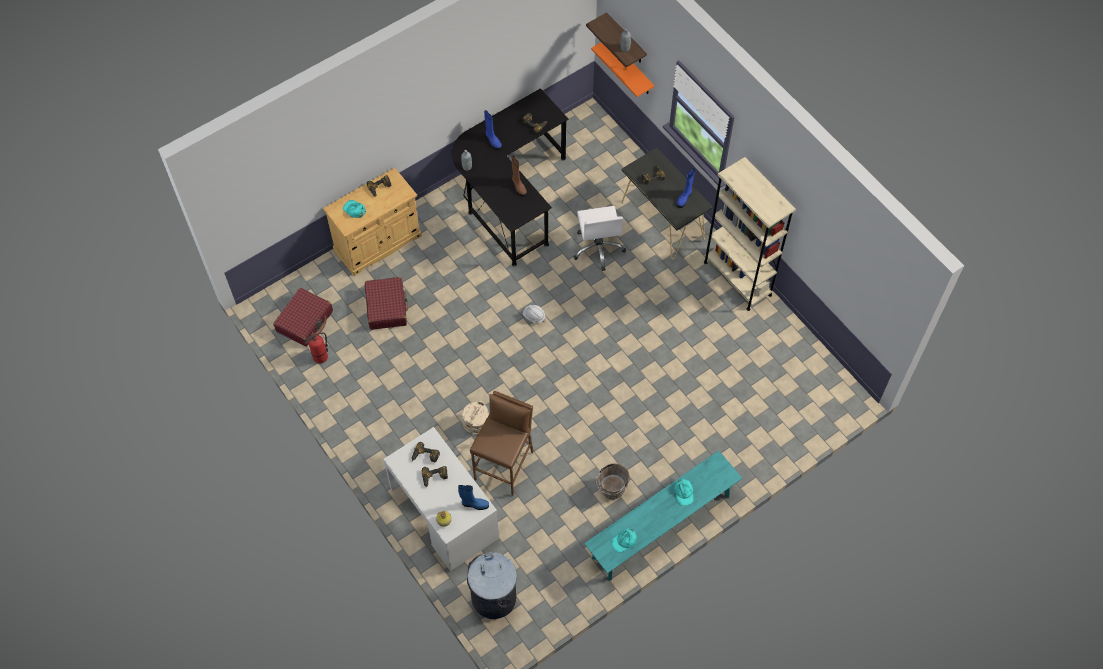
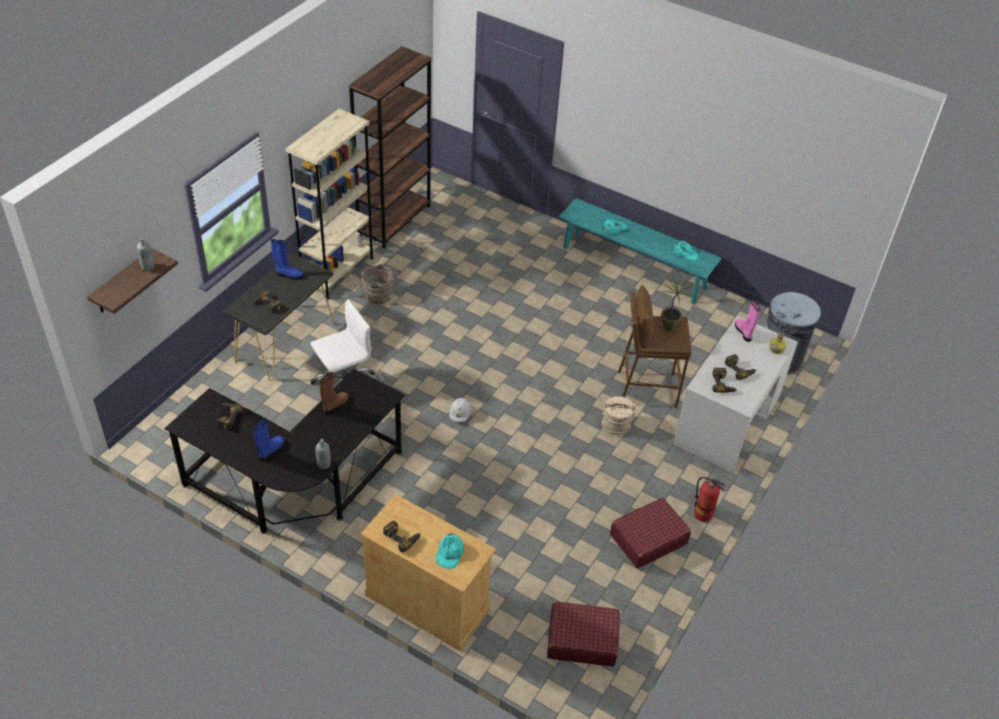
camera: 115 degrees left, 15 degrees down
(320, 357) = (621, 601): fire extinguisher -> fire extinguisher (703, 514)
(386, 307) = (517, 557): red suitcase -> red suitcase (648, 539)
(474, 504) = (743, 332): blue boot -> pink boot
(503, 444) = (669, 327): none -> potted plant
(611, 489) = (620, 307): brown bucket -> brown bucket (380, 296)
(630, 68) = (140, 307): orange shelf -> none
(797, 342) = (394, 220): none -> brown bookcase

